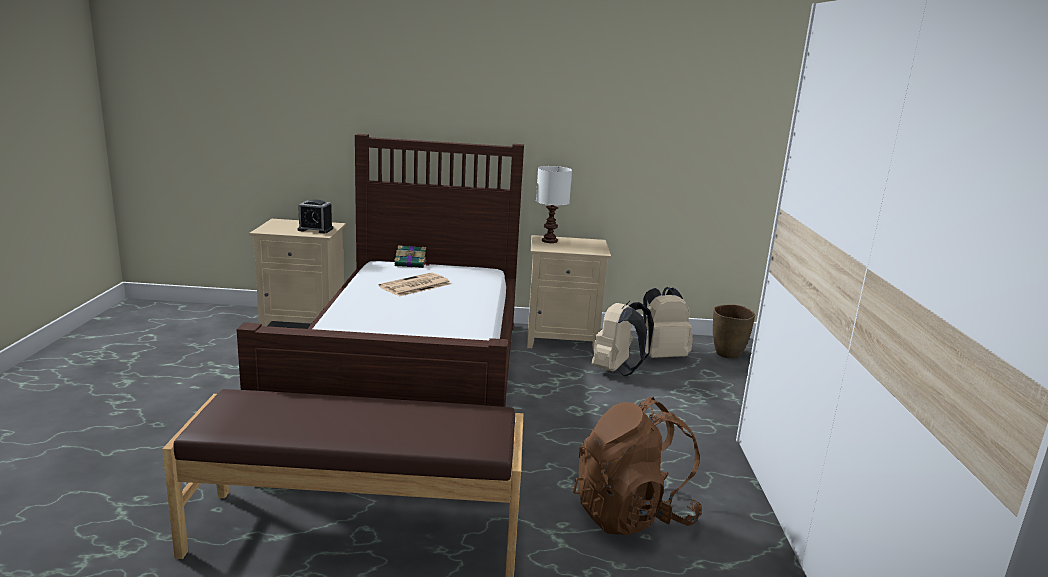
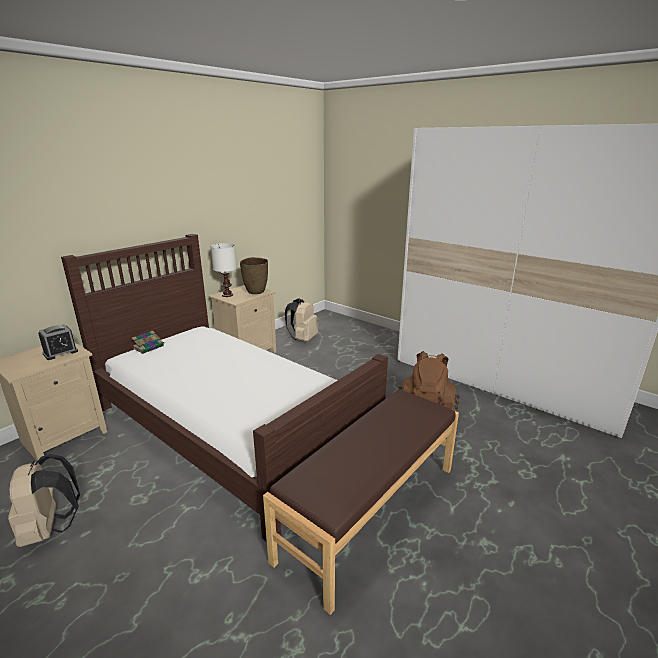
camera: 50 degrees left, 5 degrees up
(414, 286) = (190, 359): newspaper -> none
(616, 370) = (301, 356): beige backpack -> beige backpack (50, 529)
(727, 354) = (323, 324): brown vase -> brown vase (256, 292)

